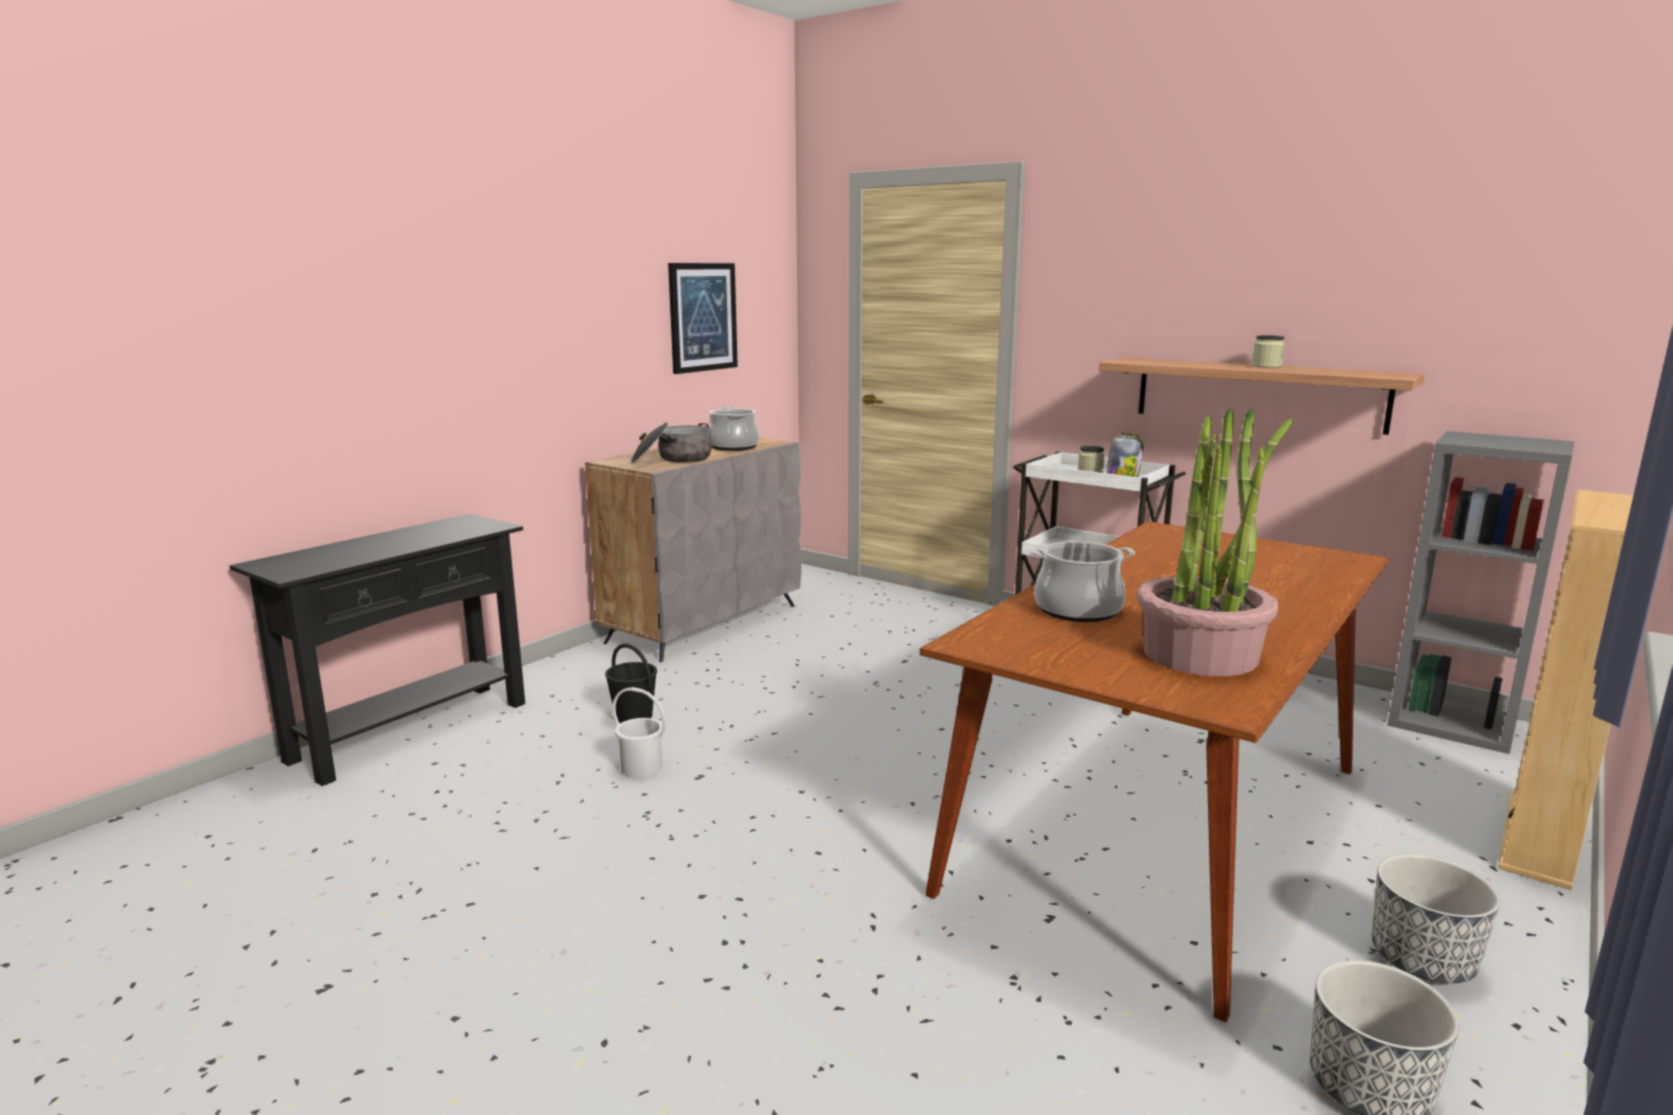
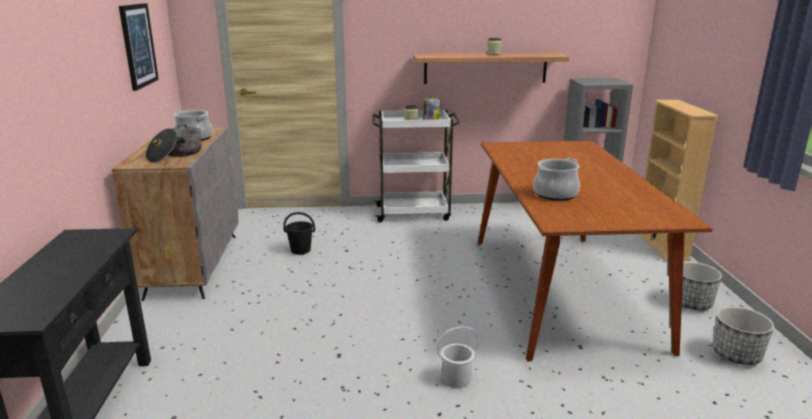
camera: 40 degrees left, 5 degrees up
(633, 716) = (242, 338): black bucket -> black bucket (300, 250)
(641, 767) = (297, 365): white bucket -> white bucket (456, 378)
(1201, 654) = (633, 201): potted plant -> none

